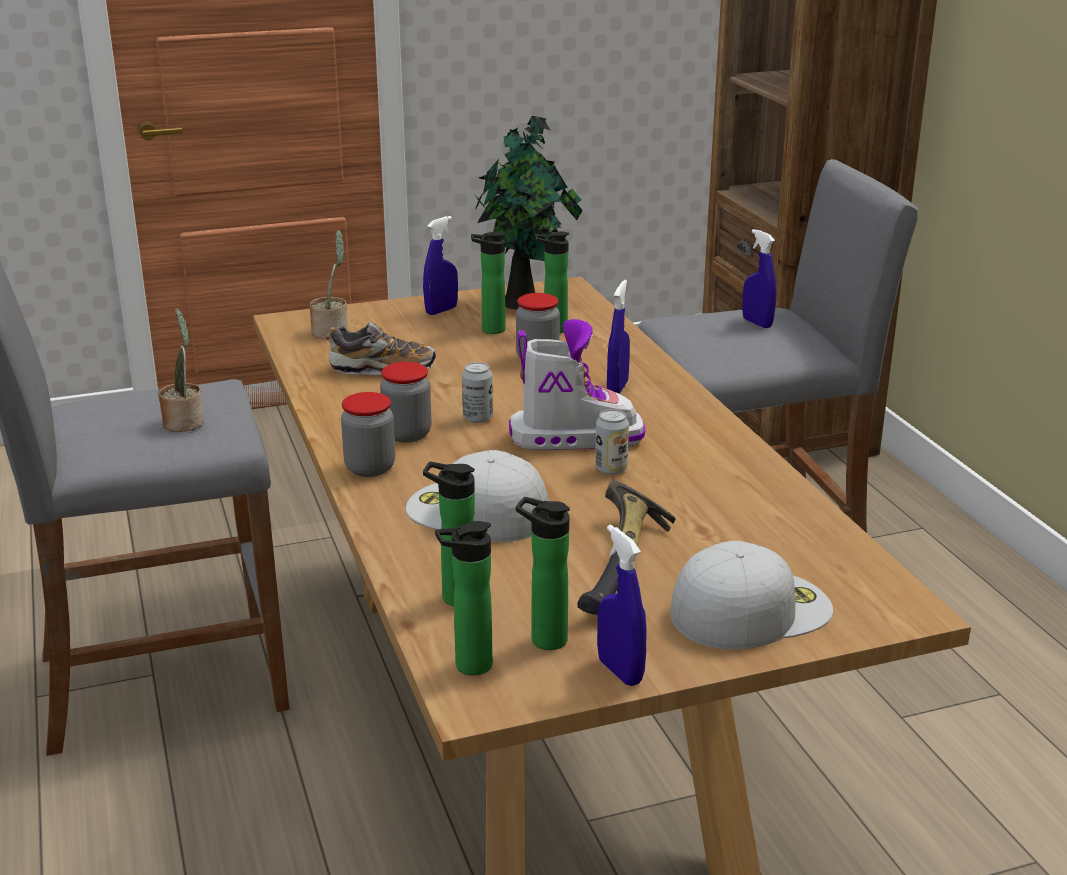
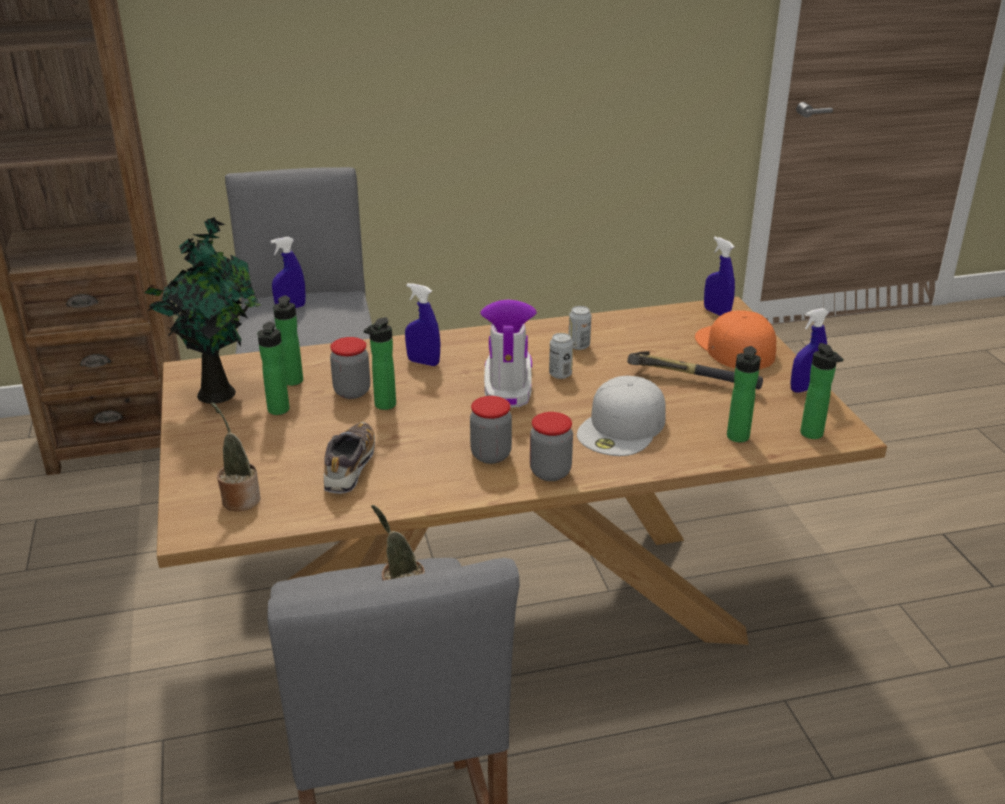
camera: 85 degrees left, 5 degrees up
(441, 310) = (214, 435): blue spray bottle -> blue spray bottle (716, 312)
(478, 418) = (466, 422): can -> can (579, 346)
(543, 639) = (778, 410): bottle -> bottle (383, 406)
(751, 609) = (733, 347): white cap -> orange cap

